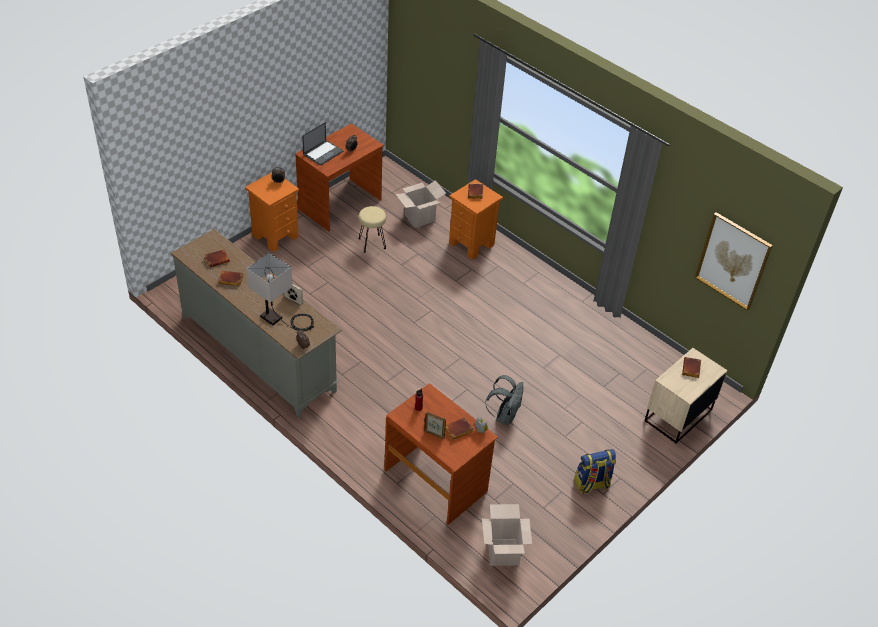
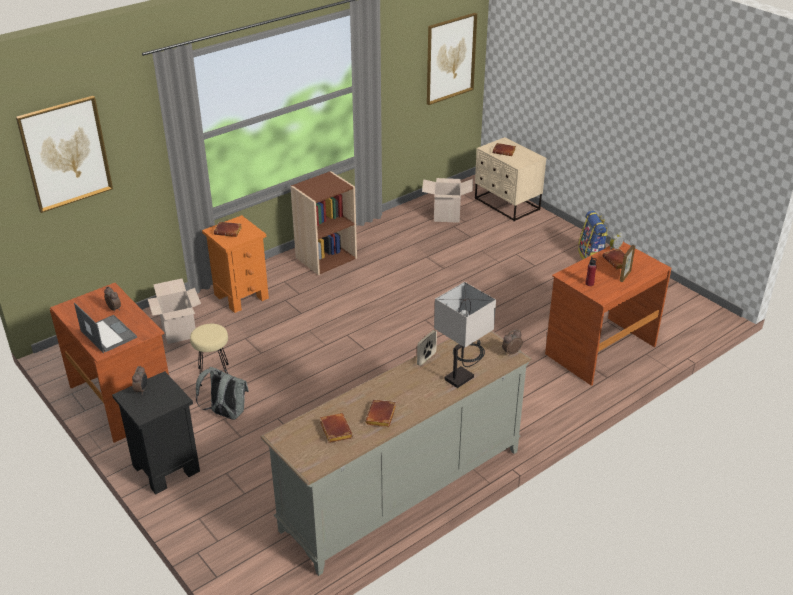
camera: 80 degrees left, 10 degrees down
(276, 236) = (166, 467): orange nightstand -> black nightstand
(428, 58) = (65, 153): none -> picture
(503, 552) = (680, 315): cardboard box -> cardboard box (447, 215)
(504, 415) = (509, 298): grey backpack -> grey backpack (226, 414)
(540, 287) = (326, 257): none -> brown bookcase

